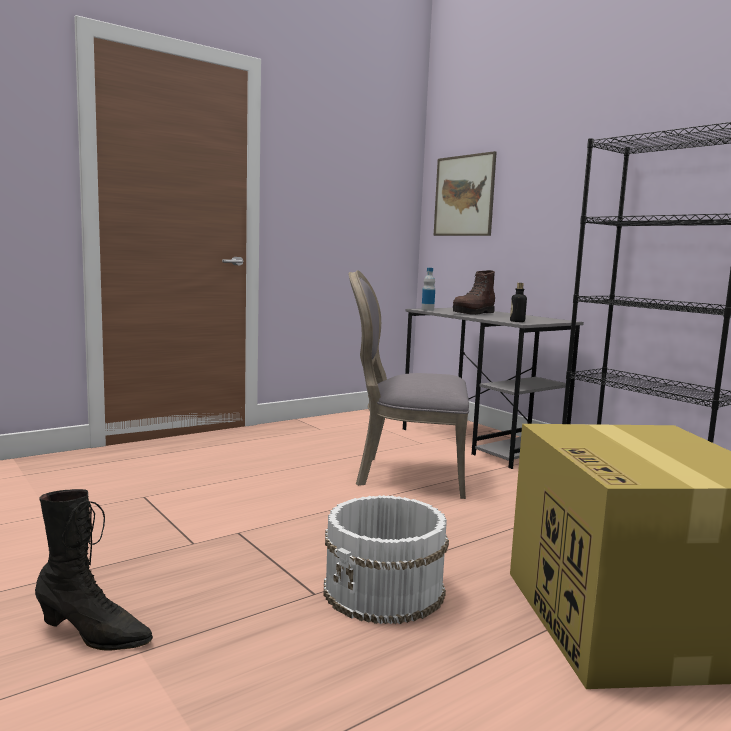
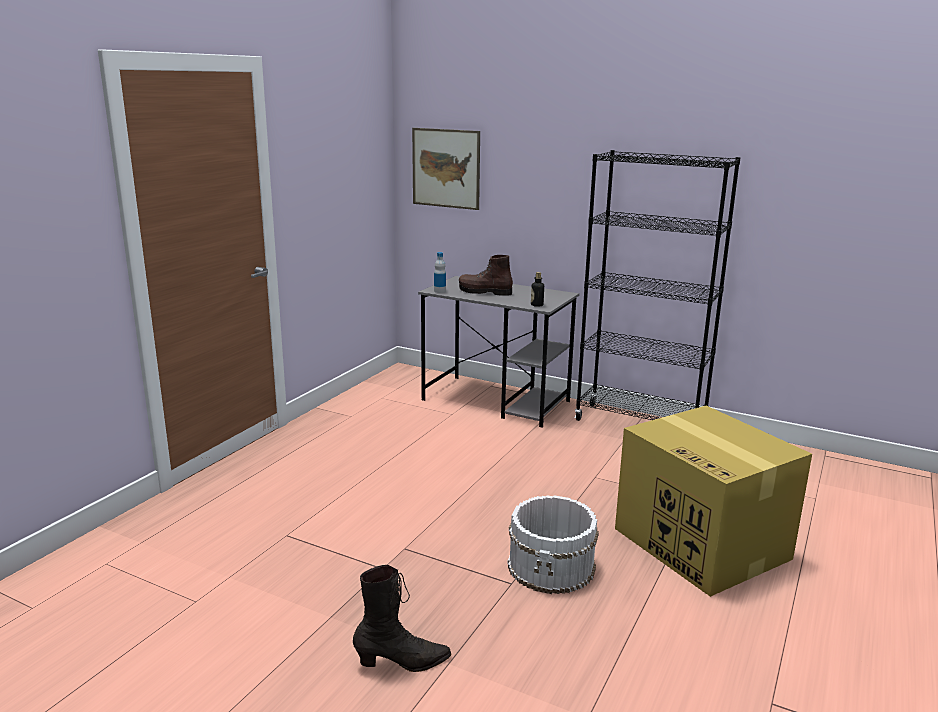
camera: 25 degrees left, 10 degrees up
(407, 474) = (472, 453): grey chair -> none
(473, 313) = (484, 292): brown boot -> brown boot turned 90 degrees clockwise

